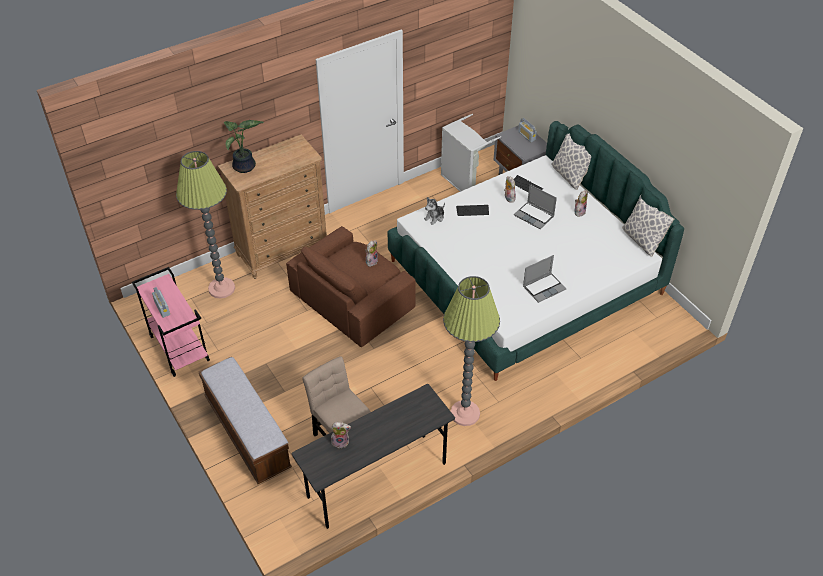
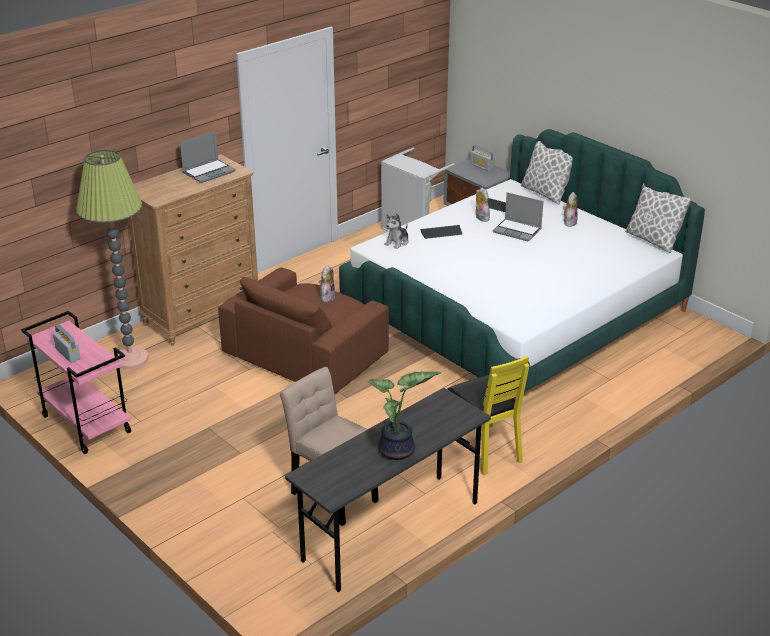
camera: 10 degrees left, 15 degrees down
(245, 167) = (158, 186): potted plant -> potted plant (398, 451)
(247, 432) = (201, 502): bench -> none
(341, 441) = (349, 456): plush toy -> none
(465, 413) = (485, 449): floor lamp -> yellow chair
(544, 287) = (553, 292): laptop -> laptop (209, 172)

